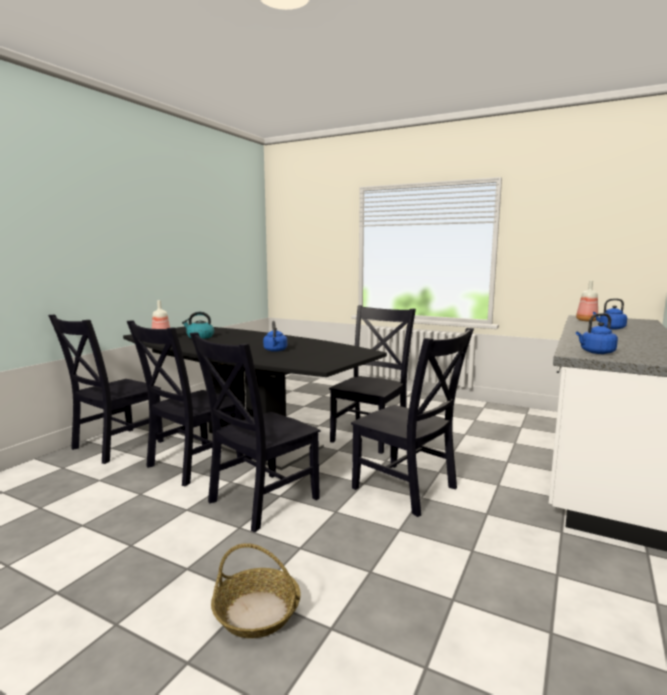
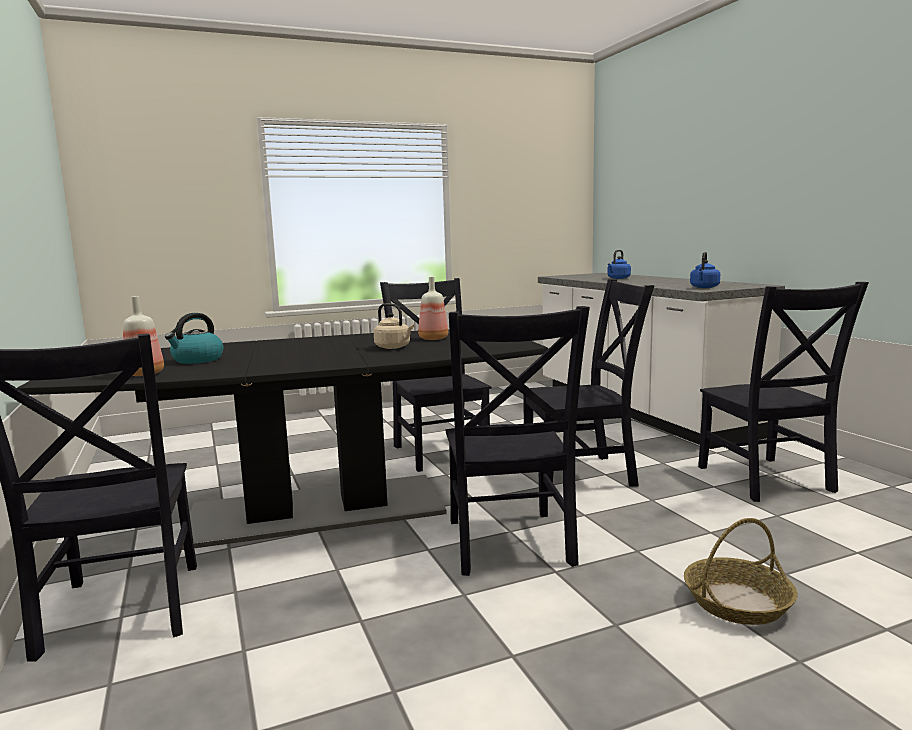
camera: 50 degrees left, 0 degrees up
(191, 465) = (329, 562): black chair -> black chair (766, 481)
(275, 350) = (394, 347): blue kettle -> beige kettle
(585, 320) = (574, 277): bottle -> bottle (432, 339)

